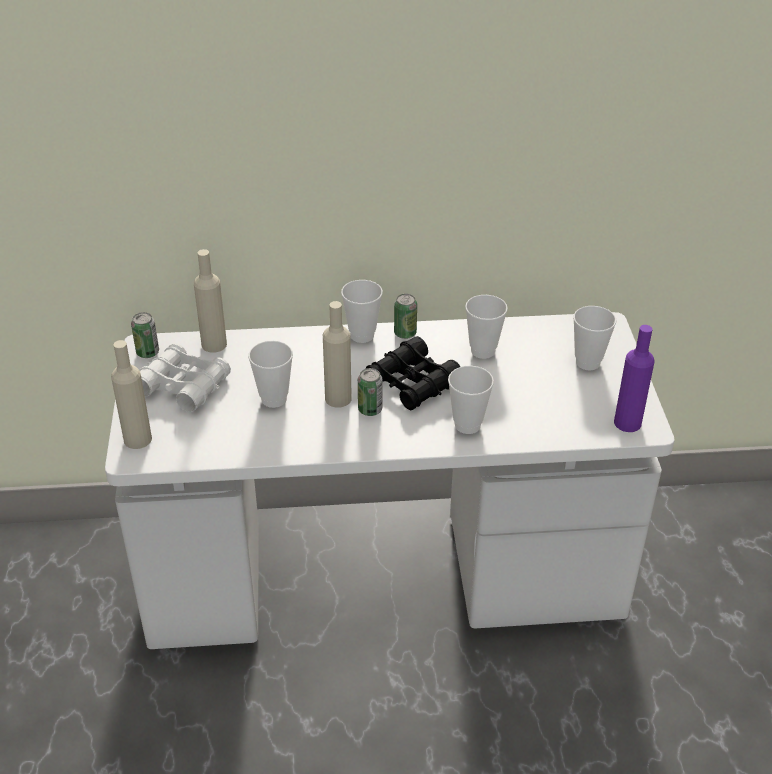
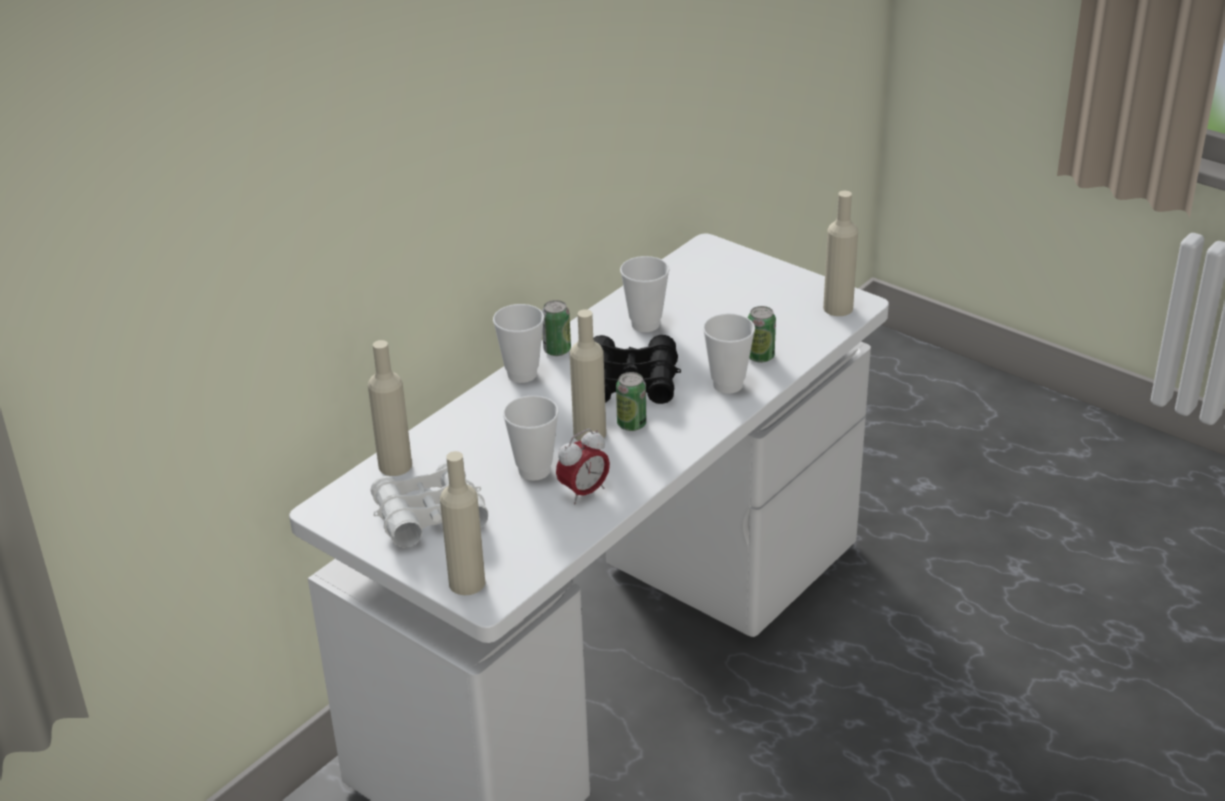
camera: 45 degrees left, 5 degrees down
(147, 352) = (340, 513): can -> can (760, 356)
(276, 432) = (584, 492): none -> alarm clock
(587, 362) = (740, 283): cup -> none
(627, 423) = (838, 308): purple bottle -> beige bottle

